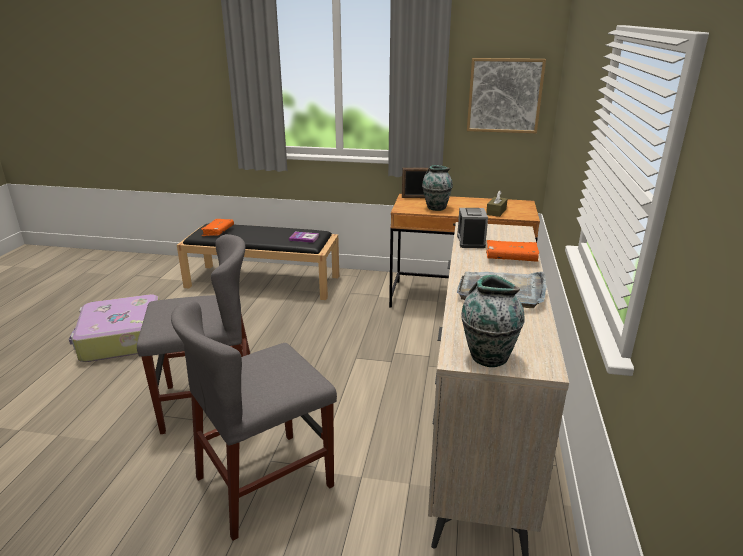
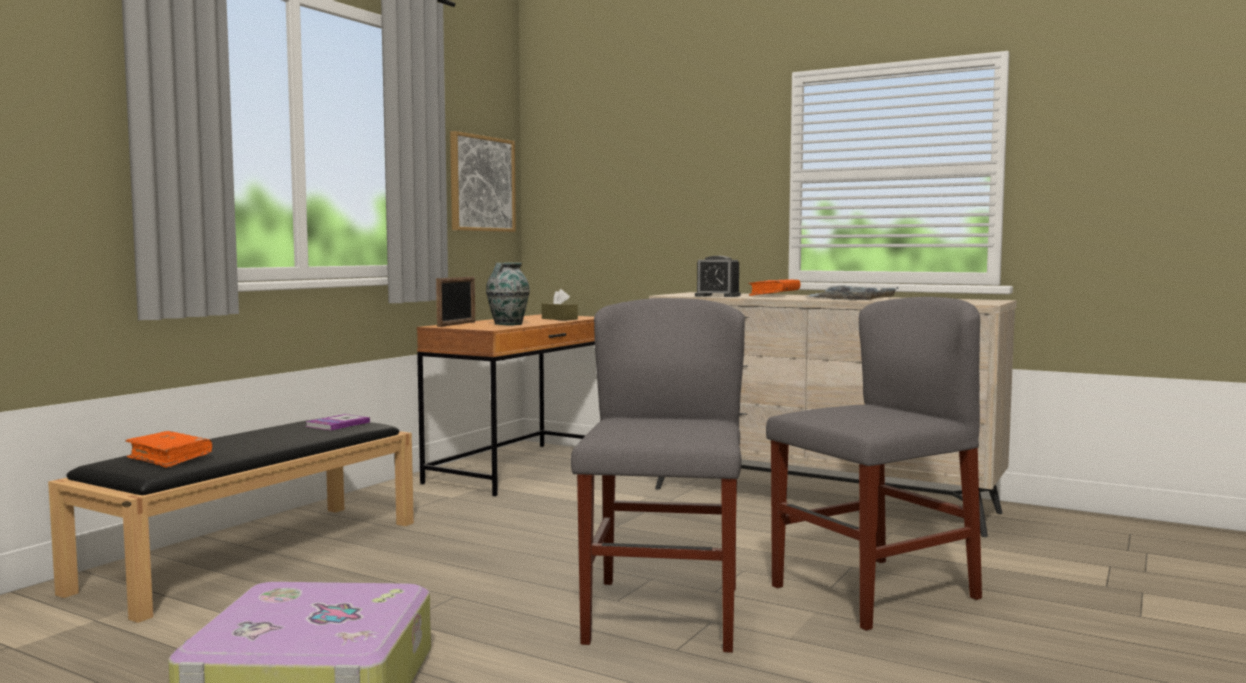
camera: 70 degrees left, 20 degrees down
(265, 481) = (873, 592): grey chair -> grey chair turned 105 degrees counterclockwise
(487, 356) = (979, 302): vase -> none

